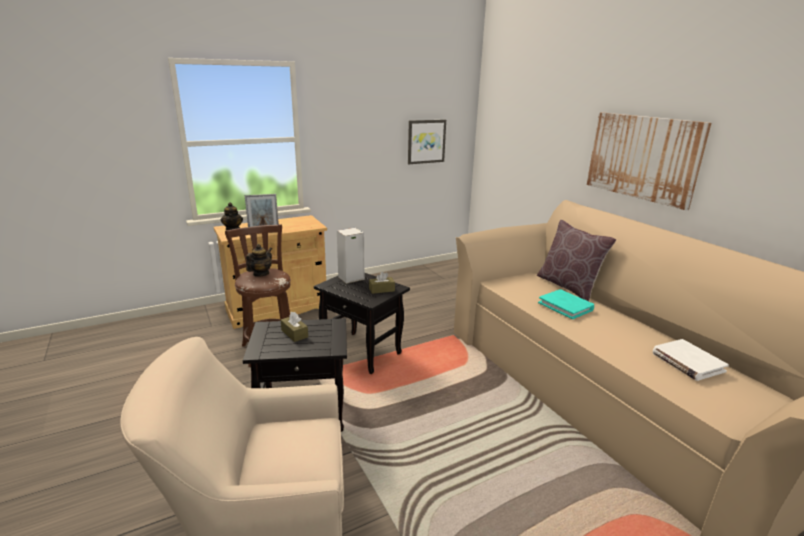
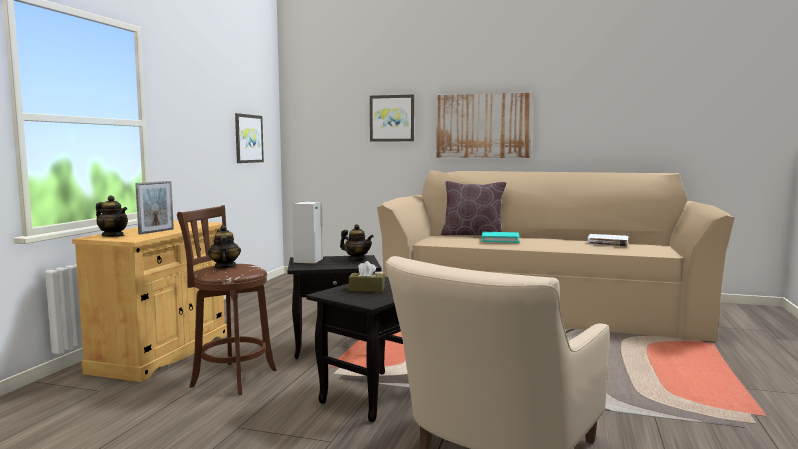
camera: 45 degrees left, 15 degrees down
(381, 290) = (357, 259): brown tissue box -> teapot
(556, 132) = (392, 118): none -> picture

